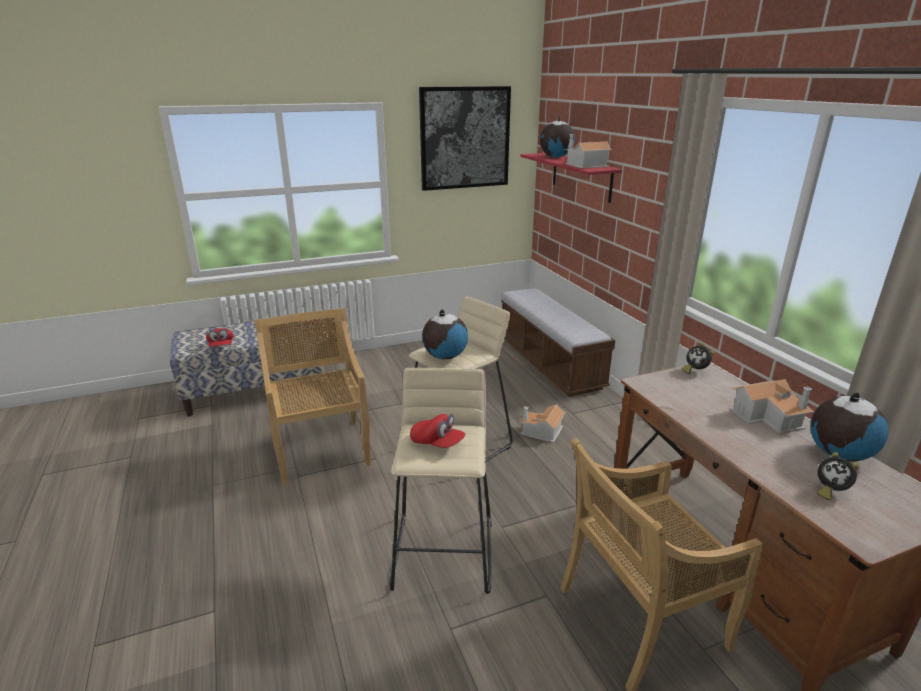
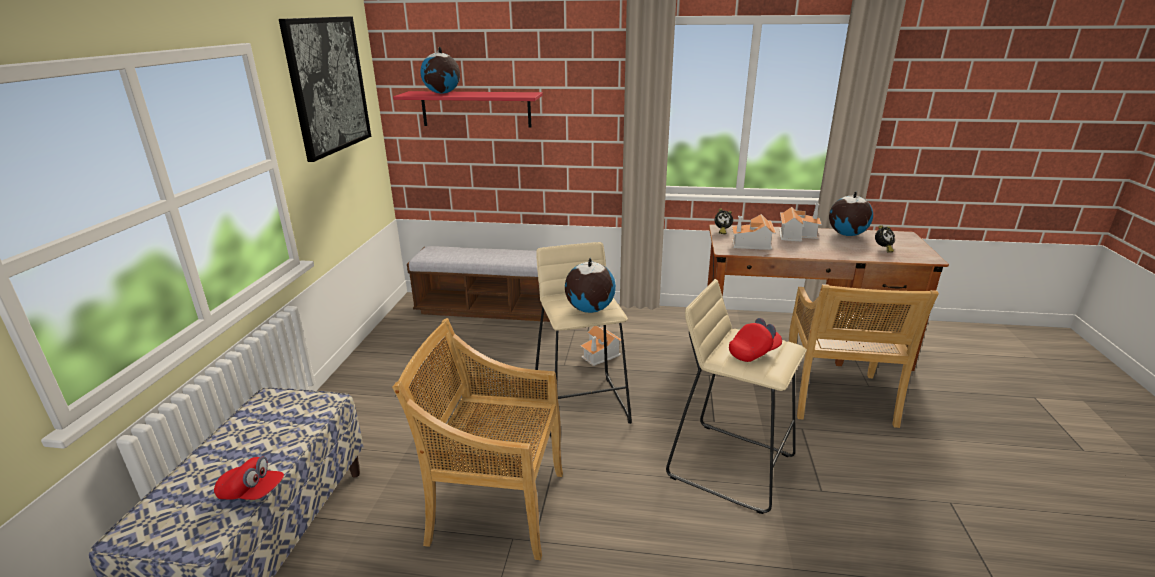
camera: 60 degrees left, 0 degrees up
(584, 165) = (505, 94): toy house -> toy house (752, 244)

